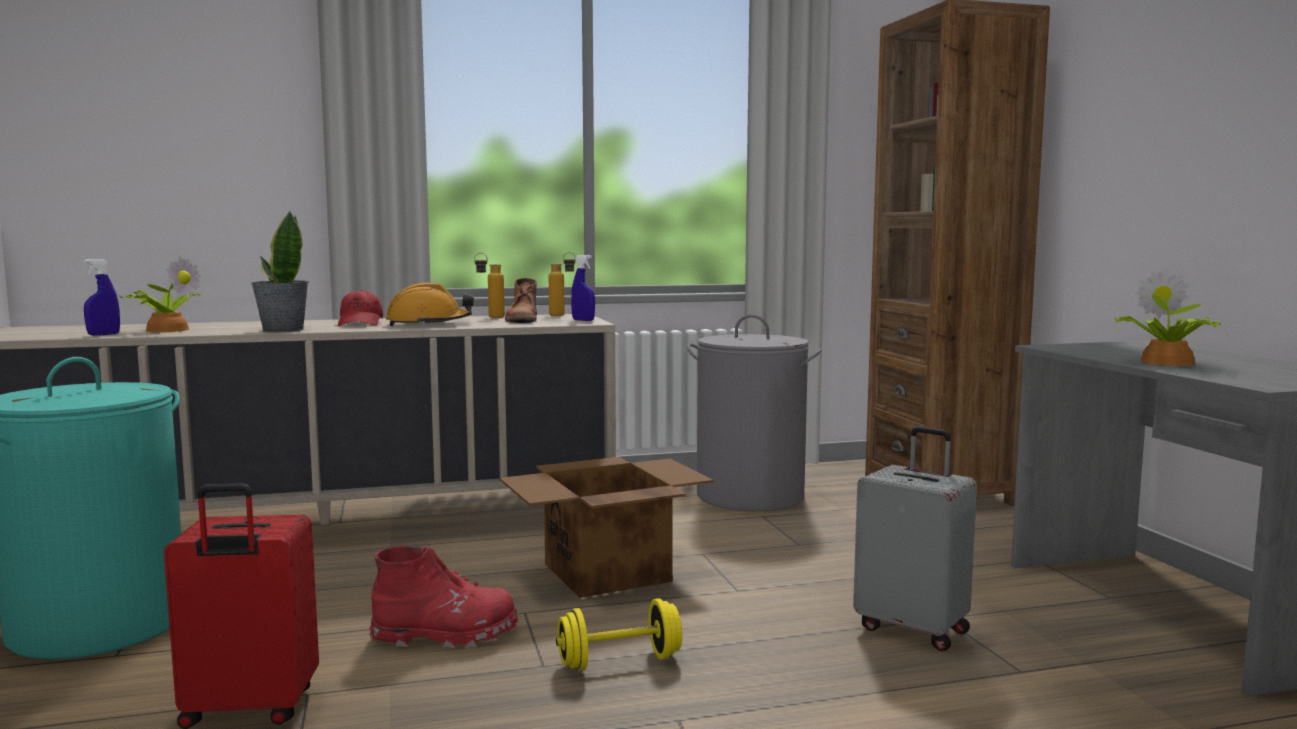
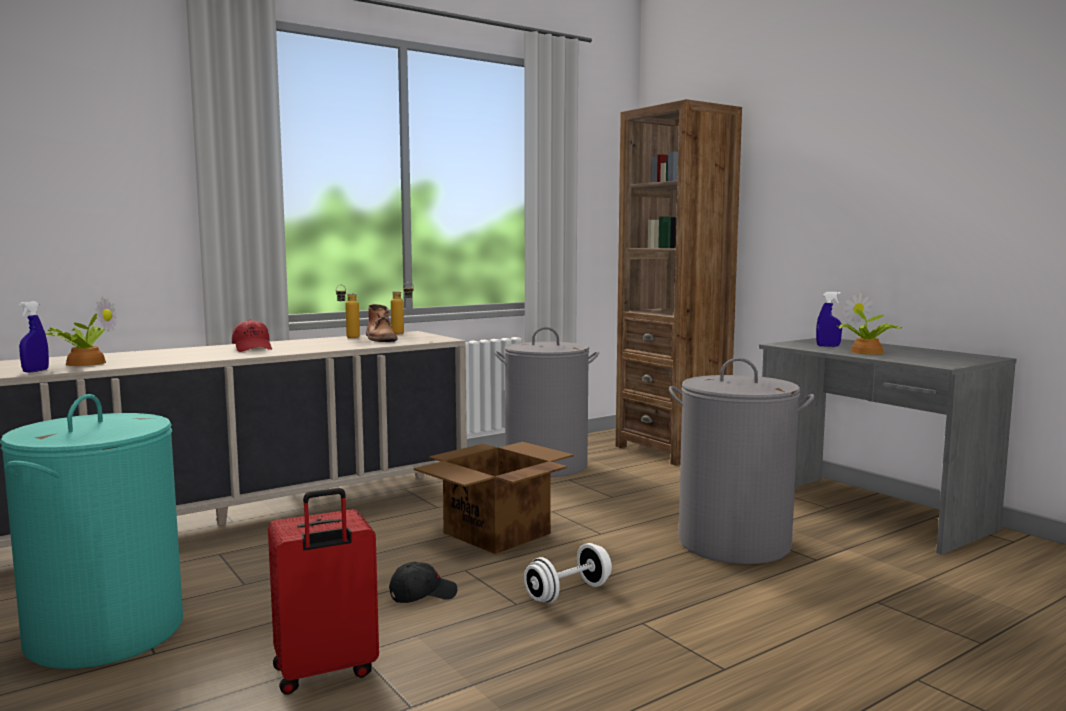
camera: 20 degrees left, 0 degrees up
(282, 330) = (199, 358): potted plant -> none
(429, 324) = (315, 346): orange hard hat -> none
(445, 636) = (422, 595): red boot -> black cap
(583, 320) = (432, 337): blue spray bottle -> blue spray bottle (828, 346)
(619, 662) = (568, 593): yellow dumbbell -> white dumbbell
(913, 629) = (734, 543): grey suitcase -> grey laundry basket

